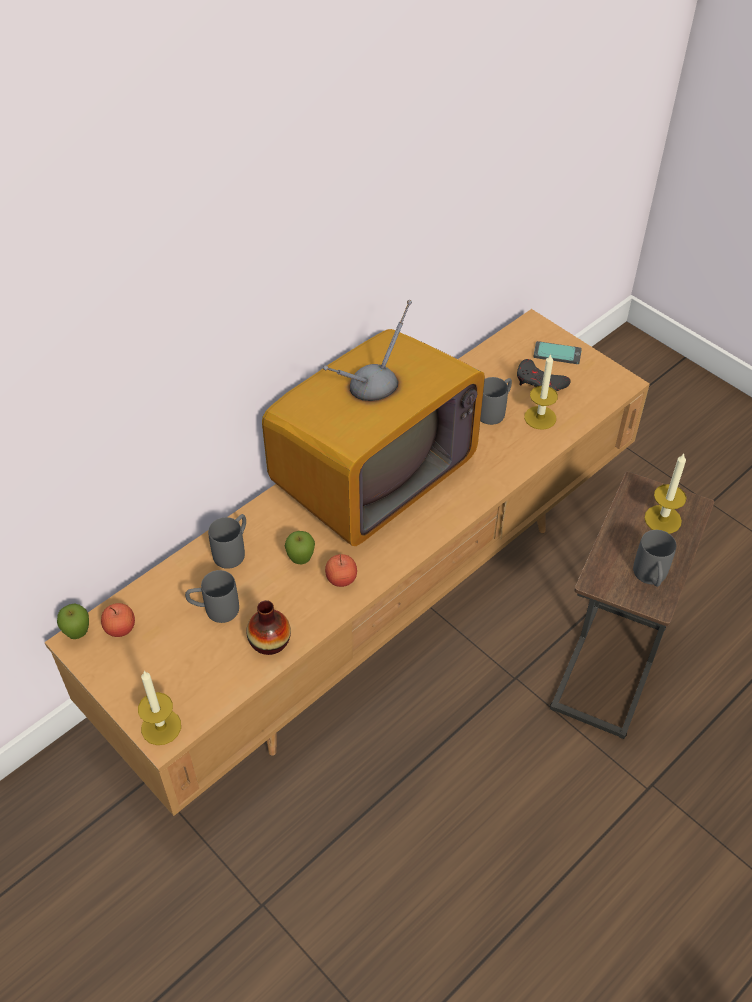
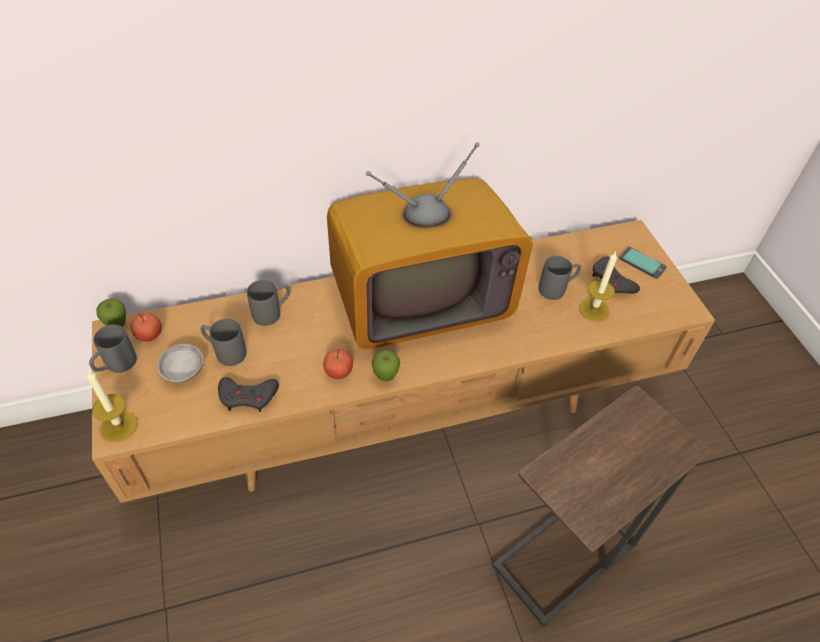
camera: 25 degrees right, 0 degrees up
(186, 647) = (183, 371): none -> grey bowl
(270, 641) = (248, 396): vase -> grey game controller
(301, 560) = (317, 343): apple -> apple (385, 377)
(650, 578) = (600, 496): grey mug -> grey mug (116, 366)
(662, 519) = (646, 445): candle -> none

